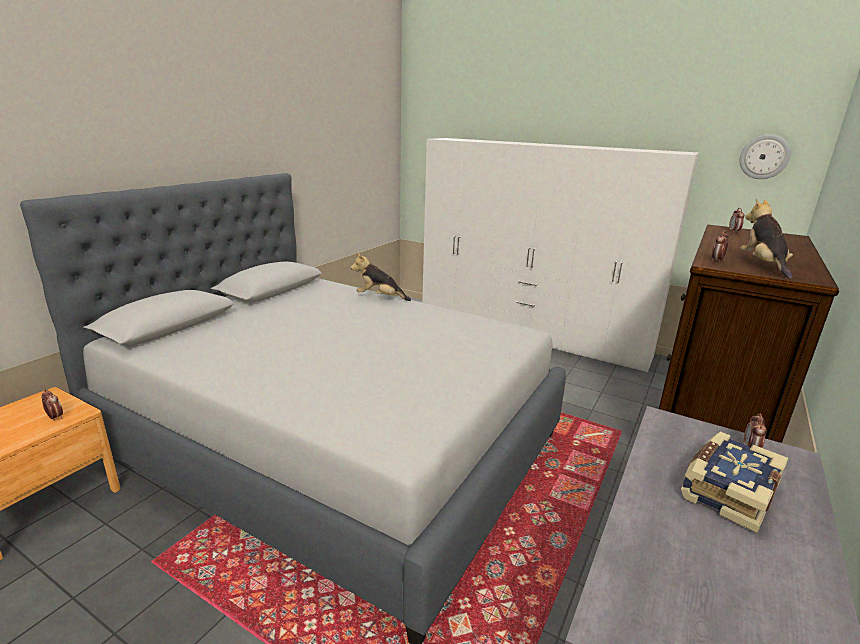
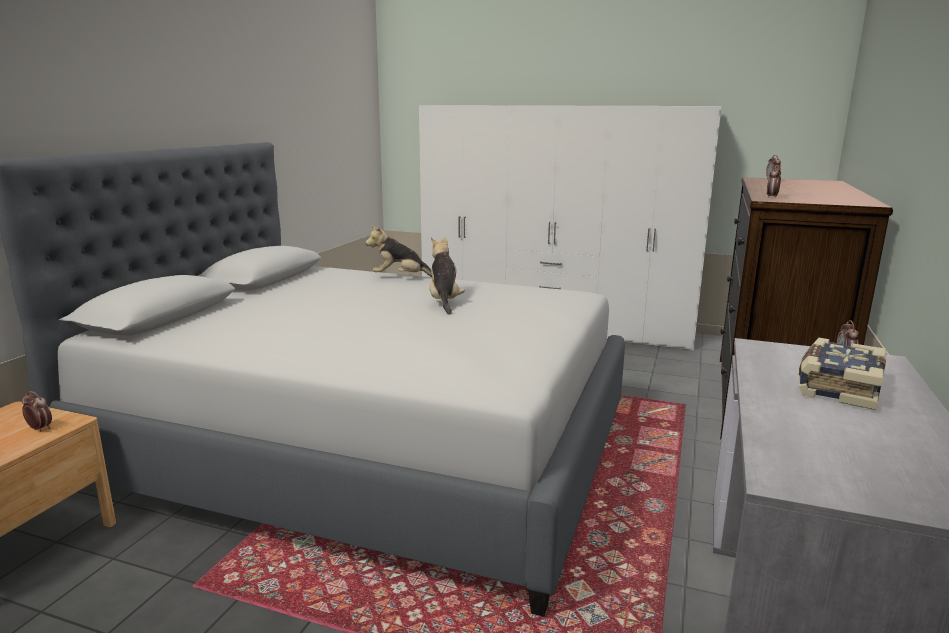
camera: 10 degrees left, 5 degrees down
(762, 265) = (816, 198): plush toy -> plush toy (444, 302)
(764, 157) = (786, 108): wall clock -> none

